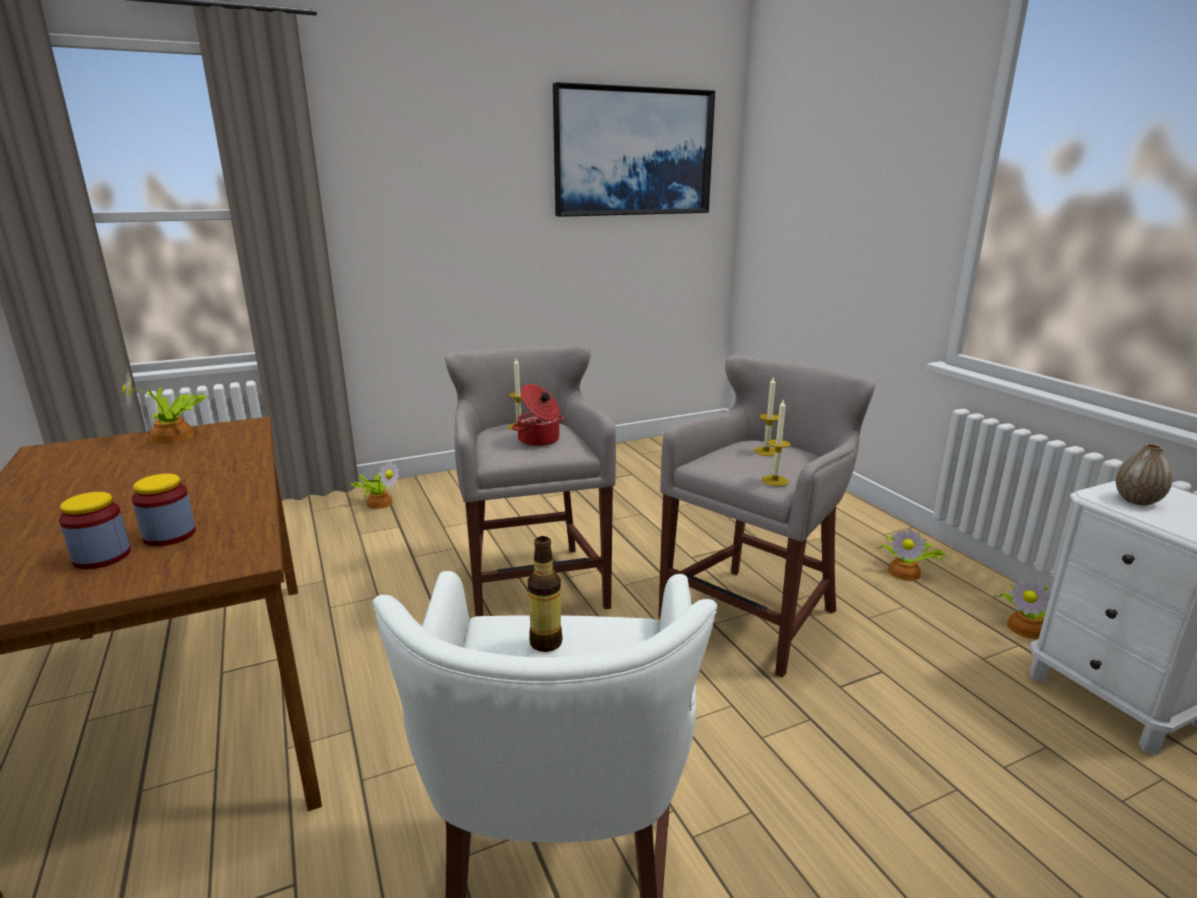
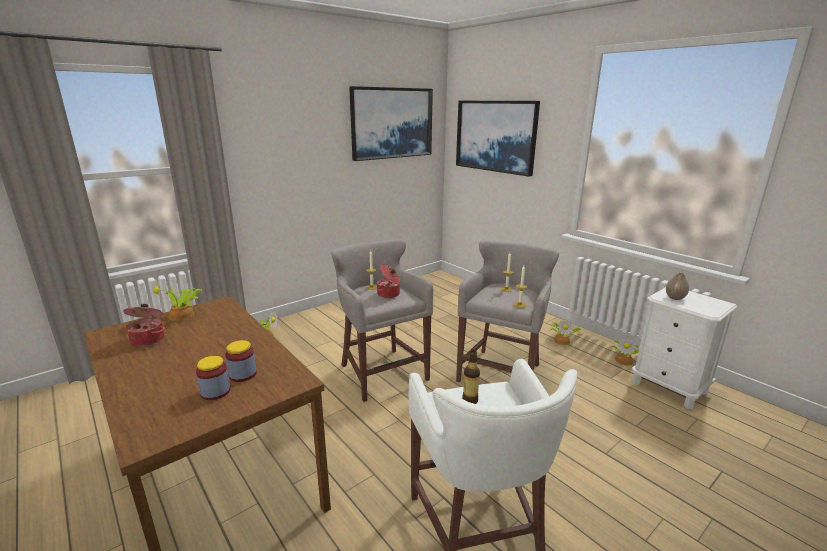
camera: 15 degrees left, 0 degrees up
(92, 466) = (148, 339): none -> cooking pot
(822, 174) = (495, 136): none -> picture

